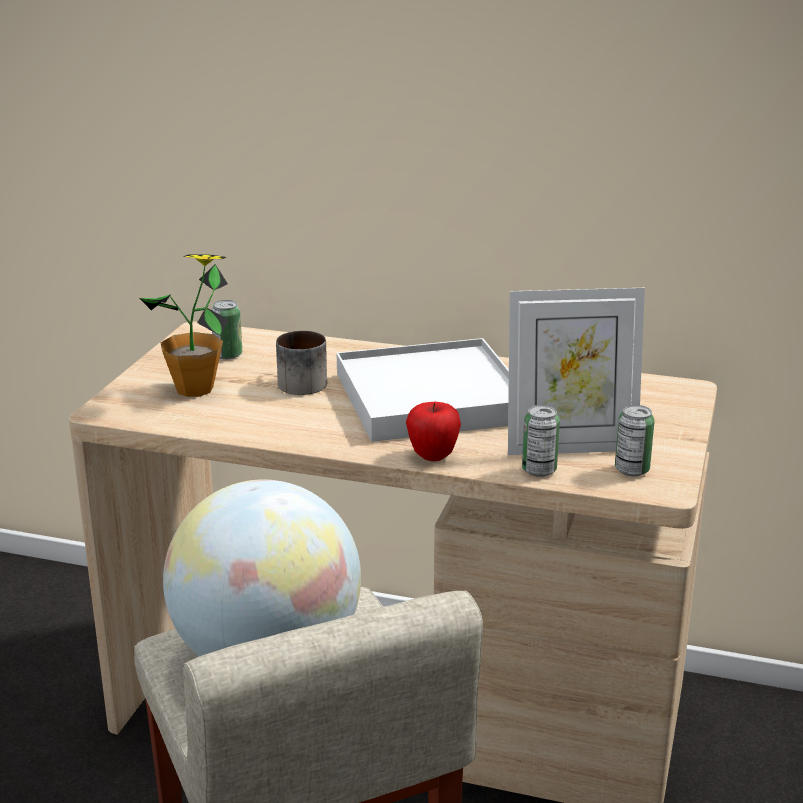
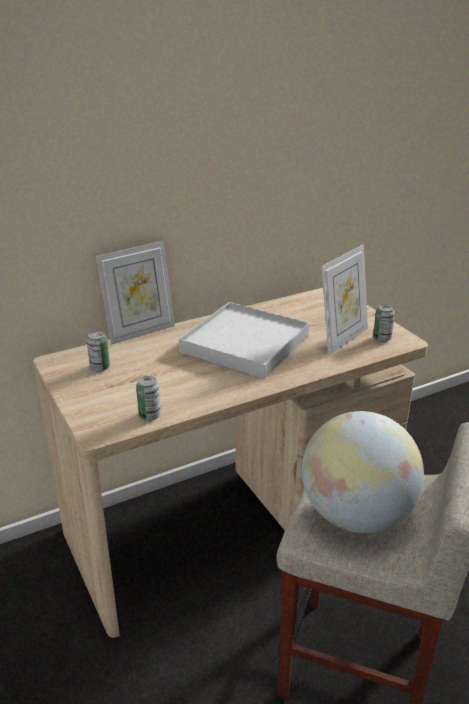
camera: 45 degrees left, 5 degrees up
(195, 389) = (122, 395): potted plant -> none
(297, 382) = (168, 365): mug -> none
(339, 338) = (140, 332): none -> picture frame
(433, 456) = (302, 372): apple -> none
(539, 470) = (352, 356): can -> can (149, 416)

